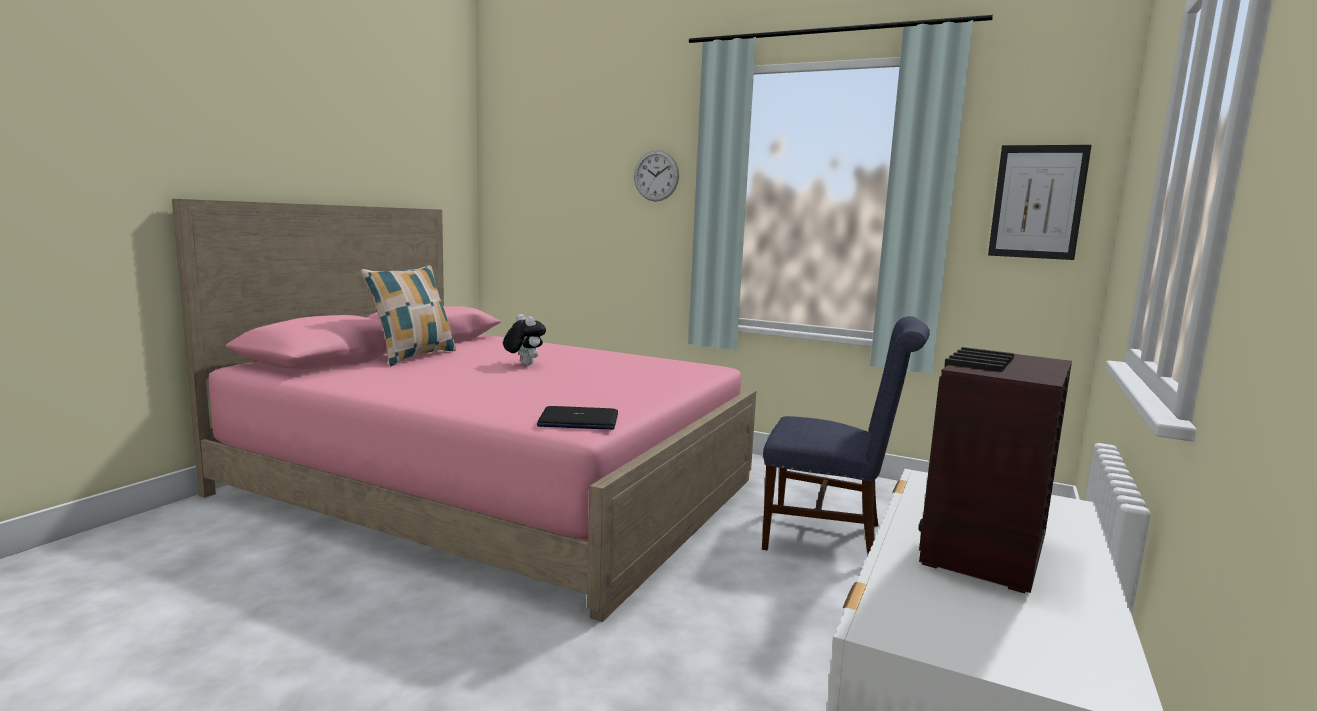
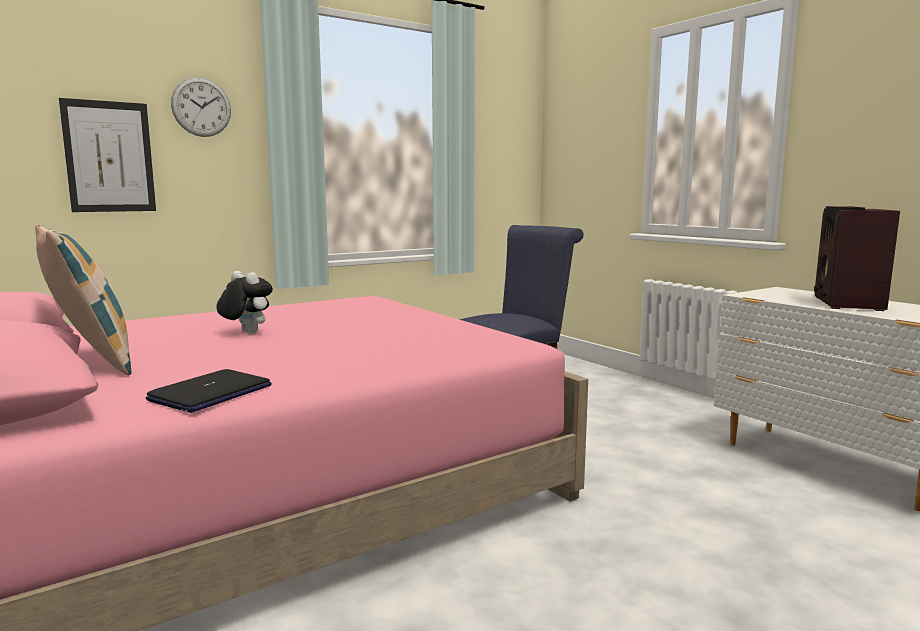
camera: 60 degrees left, 0 degrees up
(523, 364) = (246, 333): plush toy -> plush toy turned 45 degrees clockwise
(578, 421) = (499, 341): laptop -> laptop (211, 393)
(980, 550) = (847, 304): radio -> radio turned 45 degrees clockwise
(1037, 202) = (506, 143): picture -> picture (109, 157)

